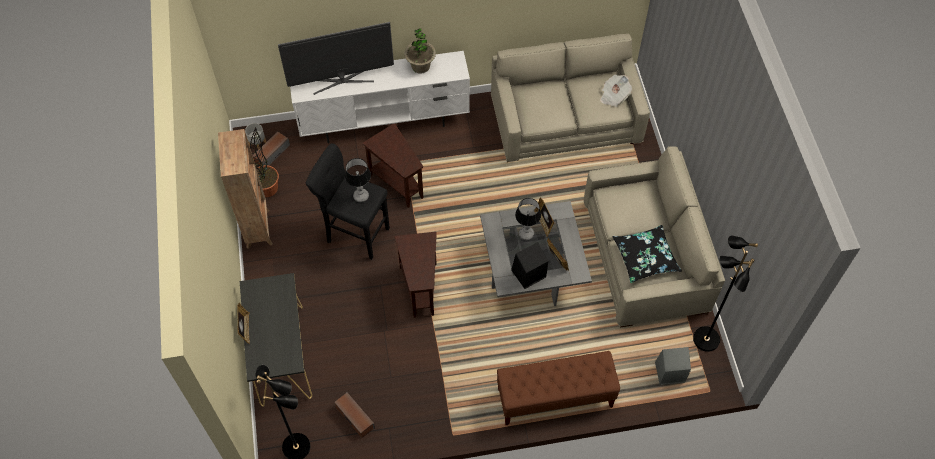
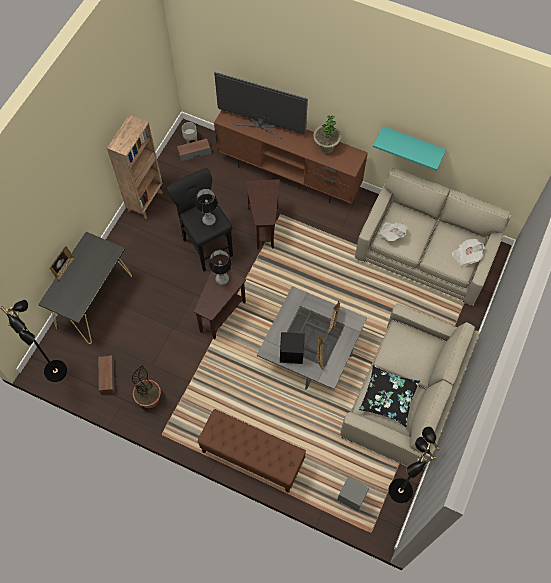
camera: 35 degrees right, 5 degrees up
(267, 188) = (172, 176): potted plant -> potted plant (149, 399)
(385, 122) = (289, 175): white tv stand -> brown tv stand
(509, 15) = (412, 143): none -> turquoise shelf
(526, 234) = (314, 322): table lamp -> table lamp (222, 279)
(534, 115) = (391, 234): none -> newspaper

